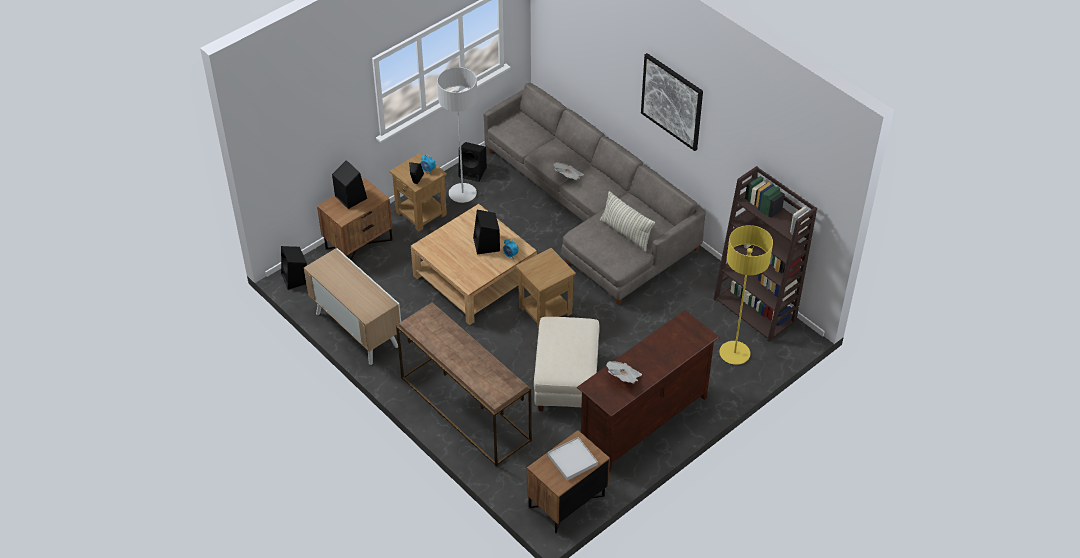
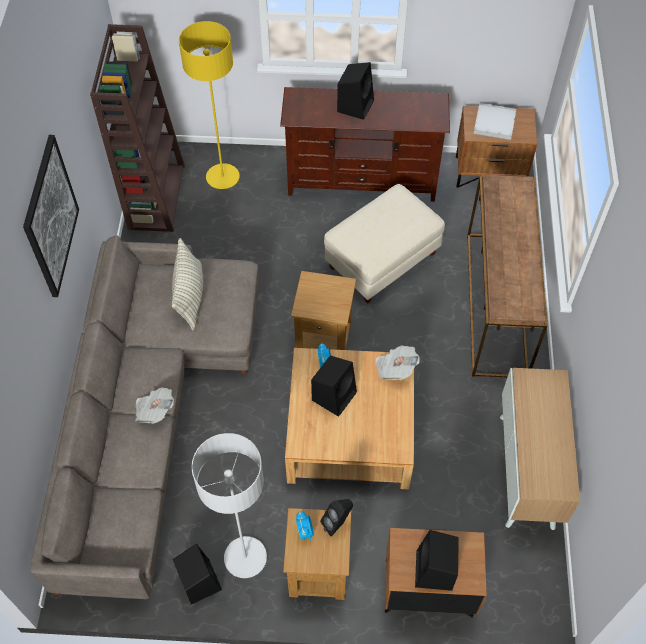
camera: 135 degrees left, 10 degrees up
(296, 279) = (541, 600): black speaker -> black speaker (355, 105)
(624, 378) = (402, 111): newspaper -> newspaper (395, 368)

